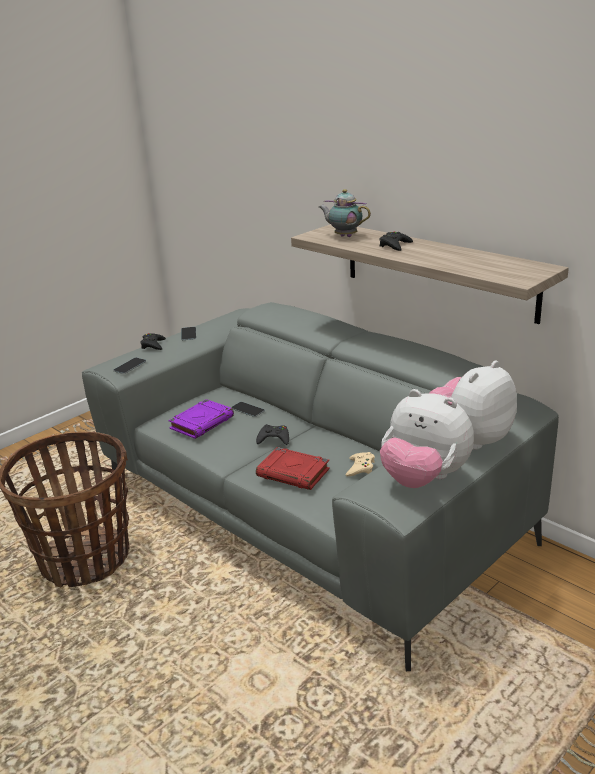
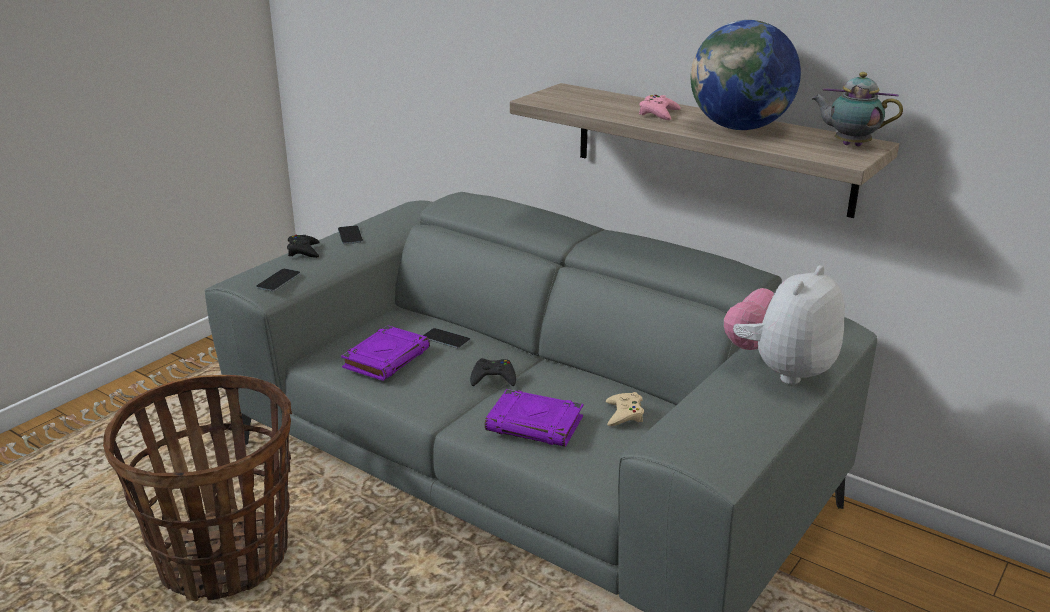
camera: 10 degrees left, 0 degrees up
(294, 473) = (535, 424): red book -> purple book
(344, 236) = (583, 101): teapot -> teapot (849, 145)
(395, 245) = (658, 113): black game controller -> pink game controller
(424, 479) = (740, 426): plush toy -> none
(450, 256) = (740, 128): none -> globe

